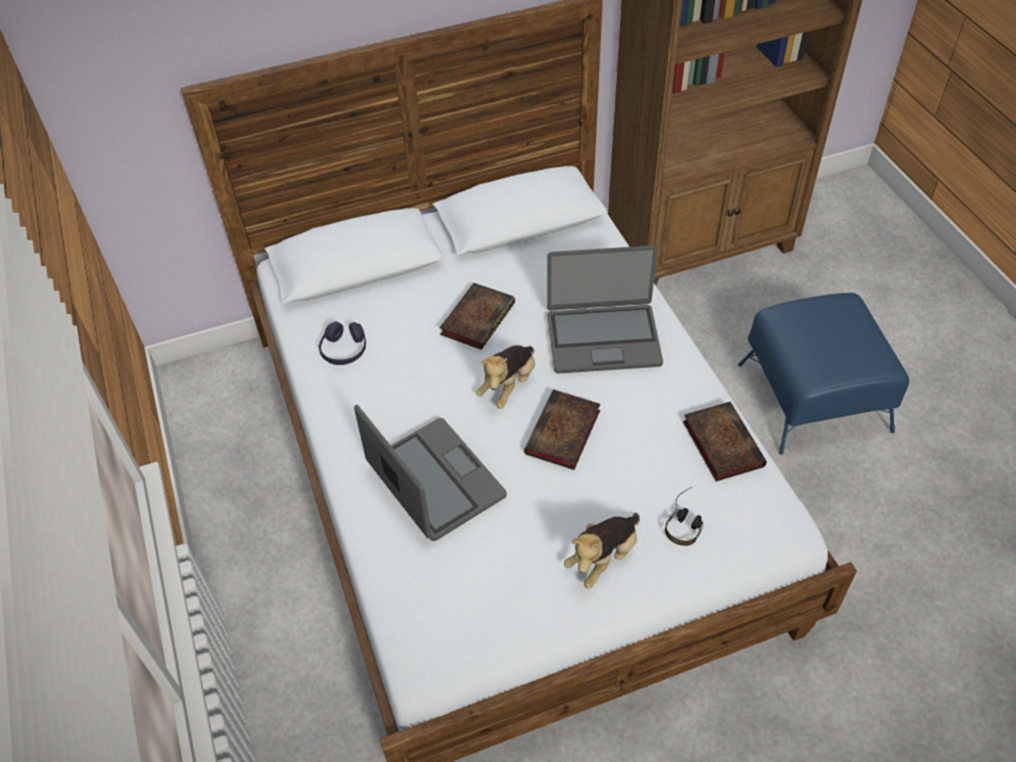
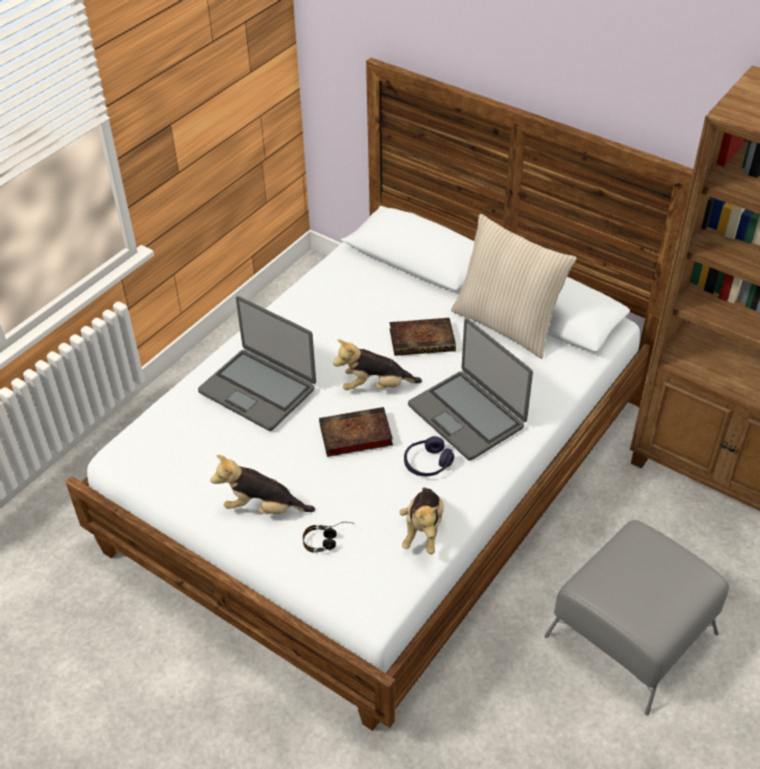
camera: 55 degrees right, 5 degrees down
(344, 350) = (334, 292): purple headphones -> purple headphones (427, 463)
(434, 481) = (258, 389): laptop -> laptop turned 105 degrees clockwise
(511, 252) = (507, 325): none -> beige pillow
(721, 443) = (423, 530): book -> plush toy
(813, 398) = (630, 635): blue ottoman -> grey ottoman

